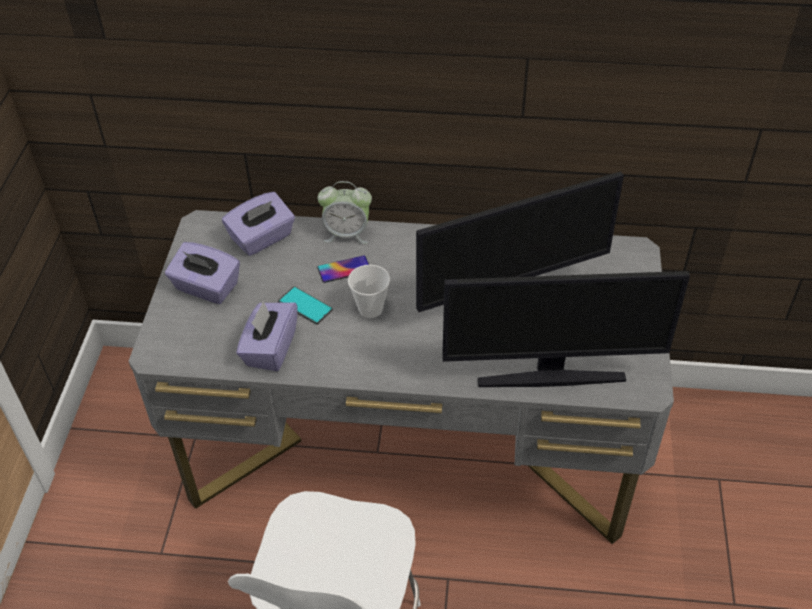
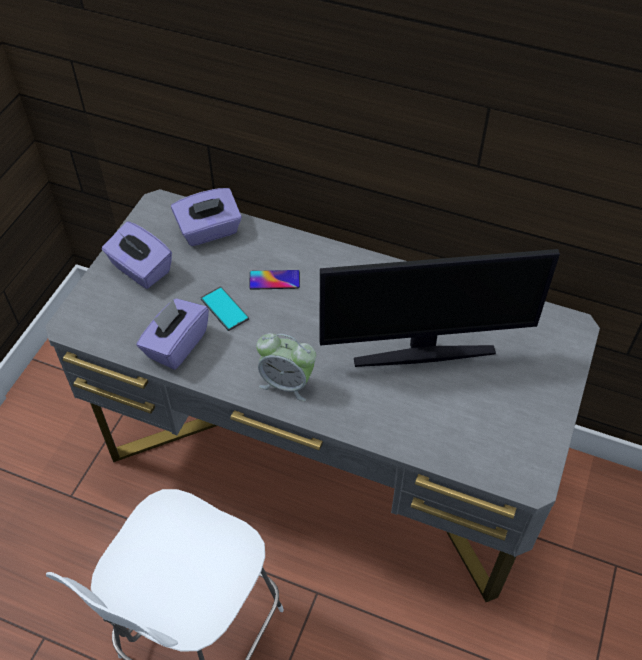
camera: 15 degrees right, 5 degrees up
(347, 234) = (290, 244): alarm clock -> alarm clock (287, 383)
(370, 309) = (285, 327): cup -> none
(550, 376) = (436, 441): monitor -> none

